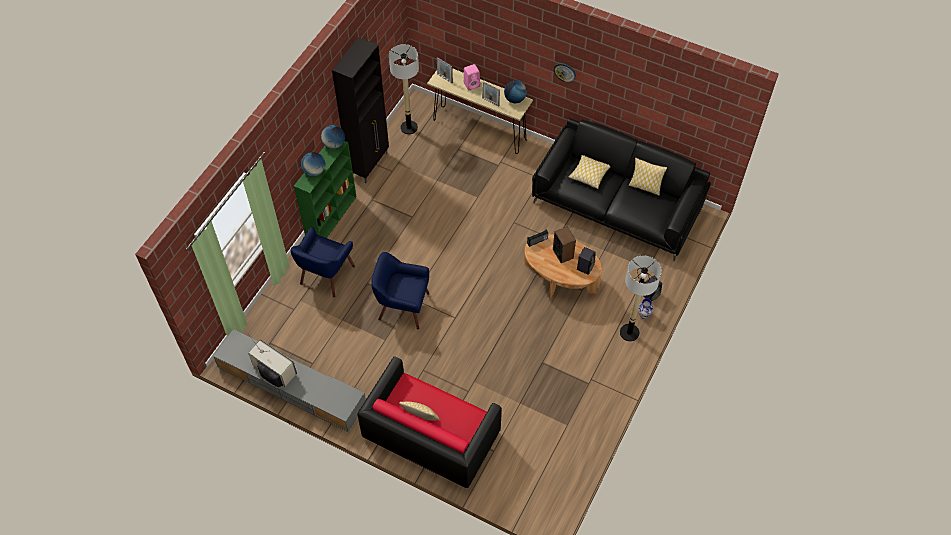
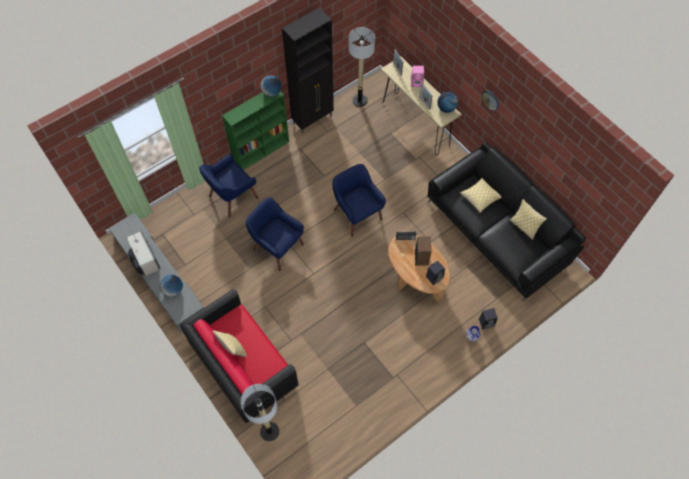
camera: 25 degrees right, 5 degrees up
(314, 171) = (244, 109): globe -> globe (173, 290)
(468, 242) = (357, 214): none -> blue armchair
(629, 333) = (450, 348): floor lamp -> floor lamp (269, 431)

